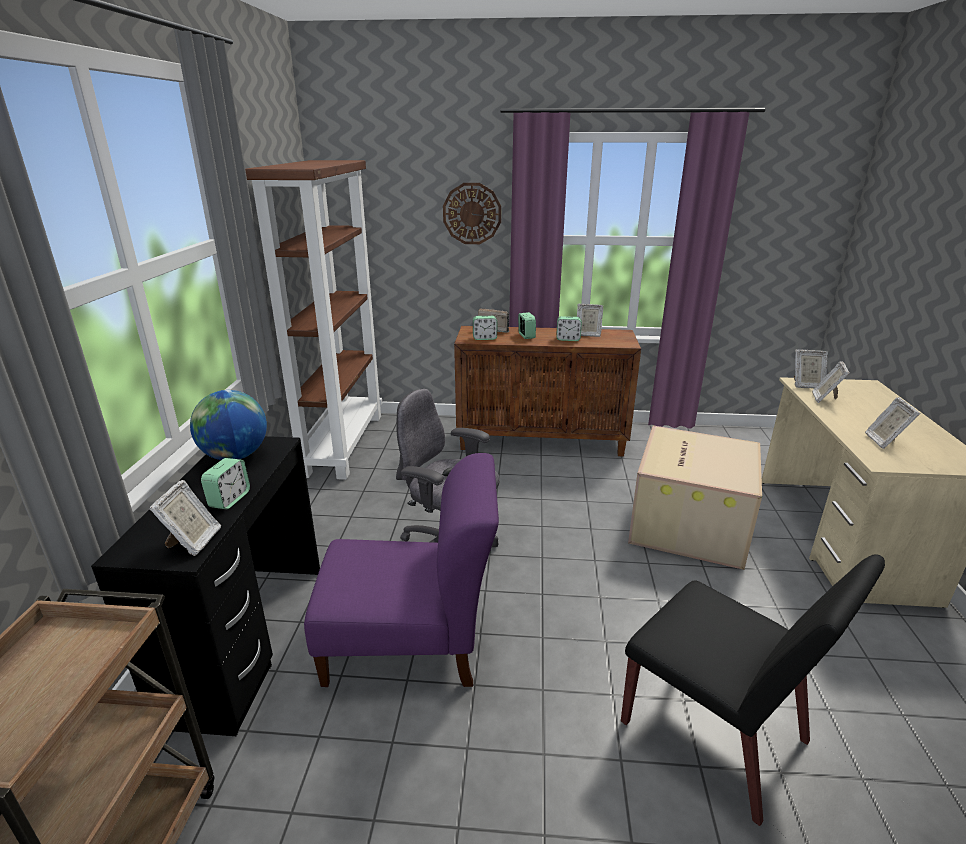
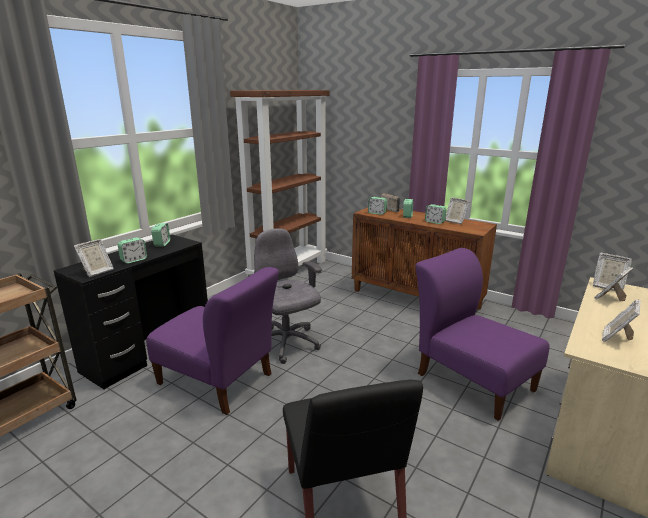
camera: 30 degrees right, 5 degrees down
(235, 456) = (162, 244): globe -> alarm clock
(472, 213) = (391, 127): wall clock -> none
(687, 524) = (471, 379): cardboard box -> purple chair

